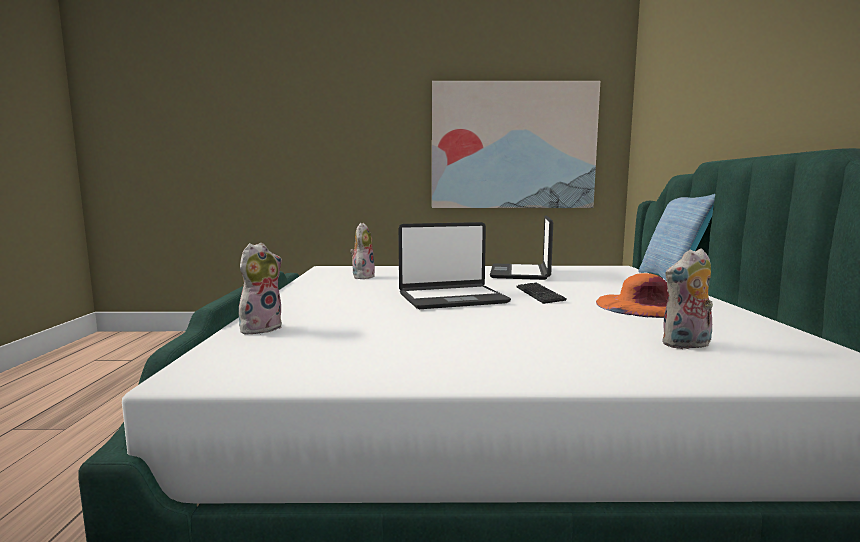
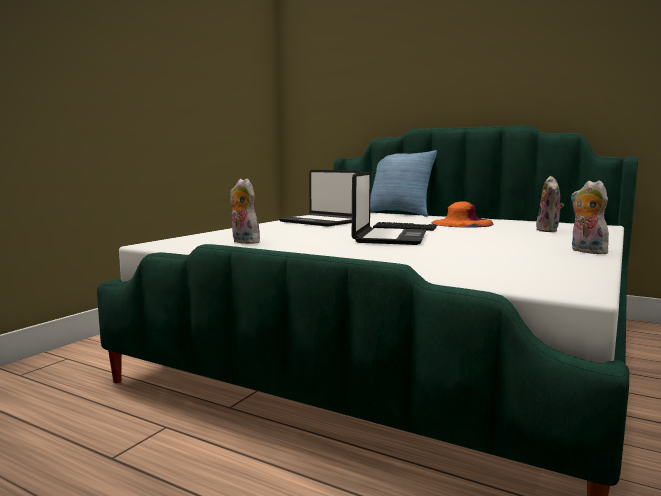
camera: 60 degrees left, 0 degrees up
(261, 328) = (434, 273): plush toy -> plush toy (585, 251)
(513, 146) = (211, 102): picture -> none

